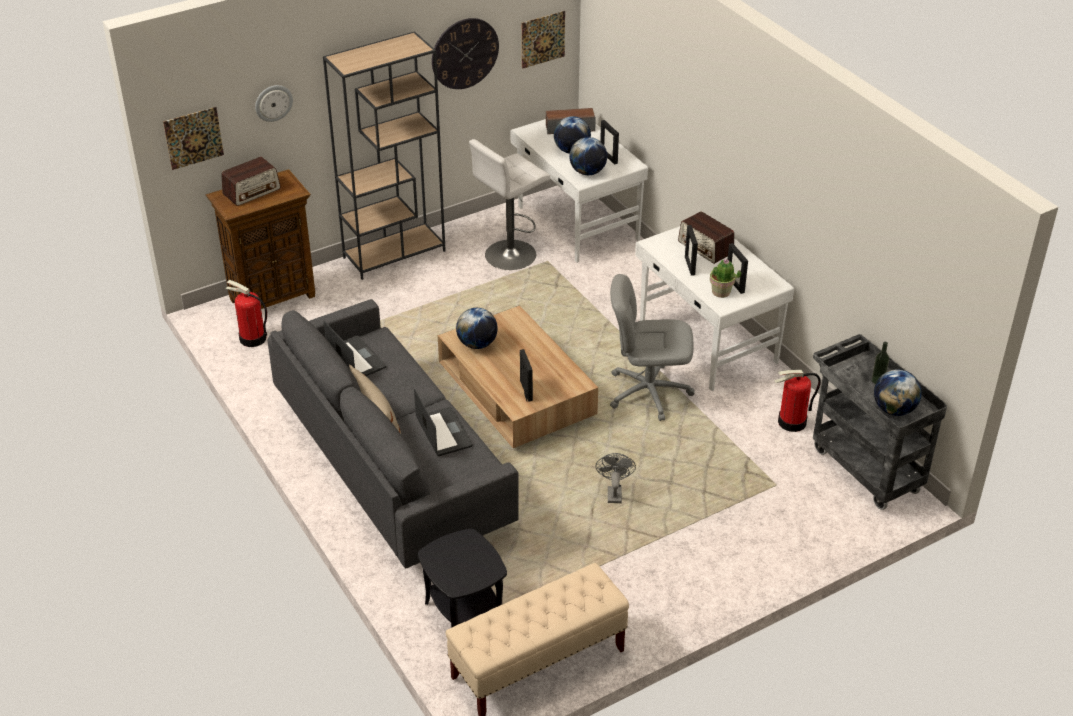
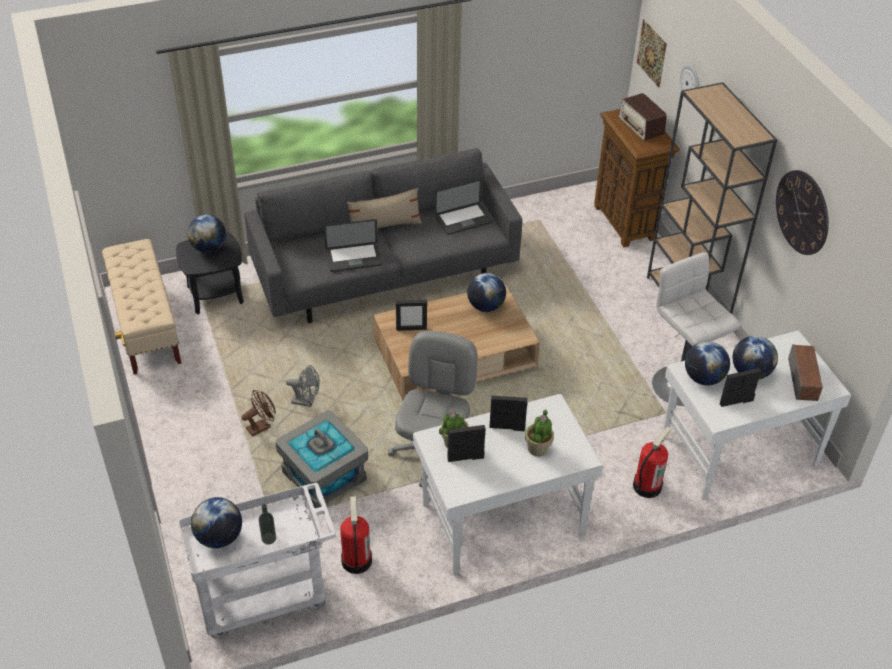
camera: 100 degrees right, 5 degrees up
(252, 338) = (568, 209): fire extinguisher -> fire extinguisher (647, 486)
(452, 563) = (209, 248): none -> globe
(543, 39) = (859, 286): picture -> none
(661, 520) = (261, 426): none -> brown fan
(705, 247) = (538, 448): radio -> potted plant
(707, 460) = (323, 476): none -> grey storage box
(862, 469) = (268, 602): black cart -> white cart

